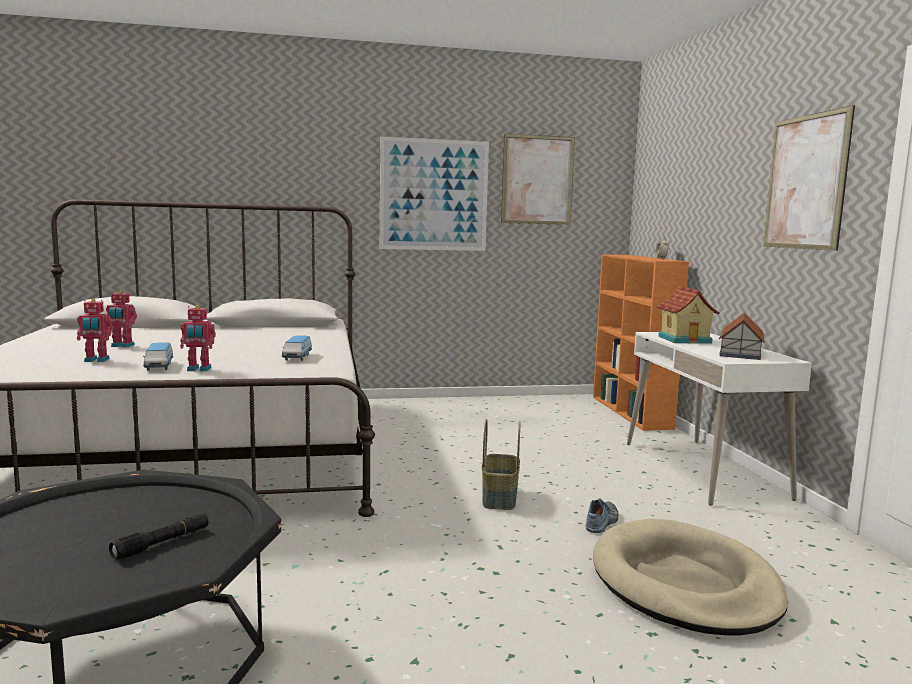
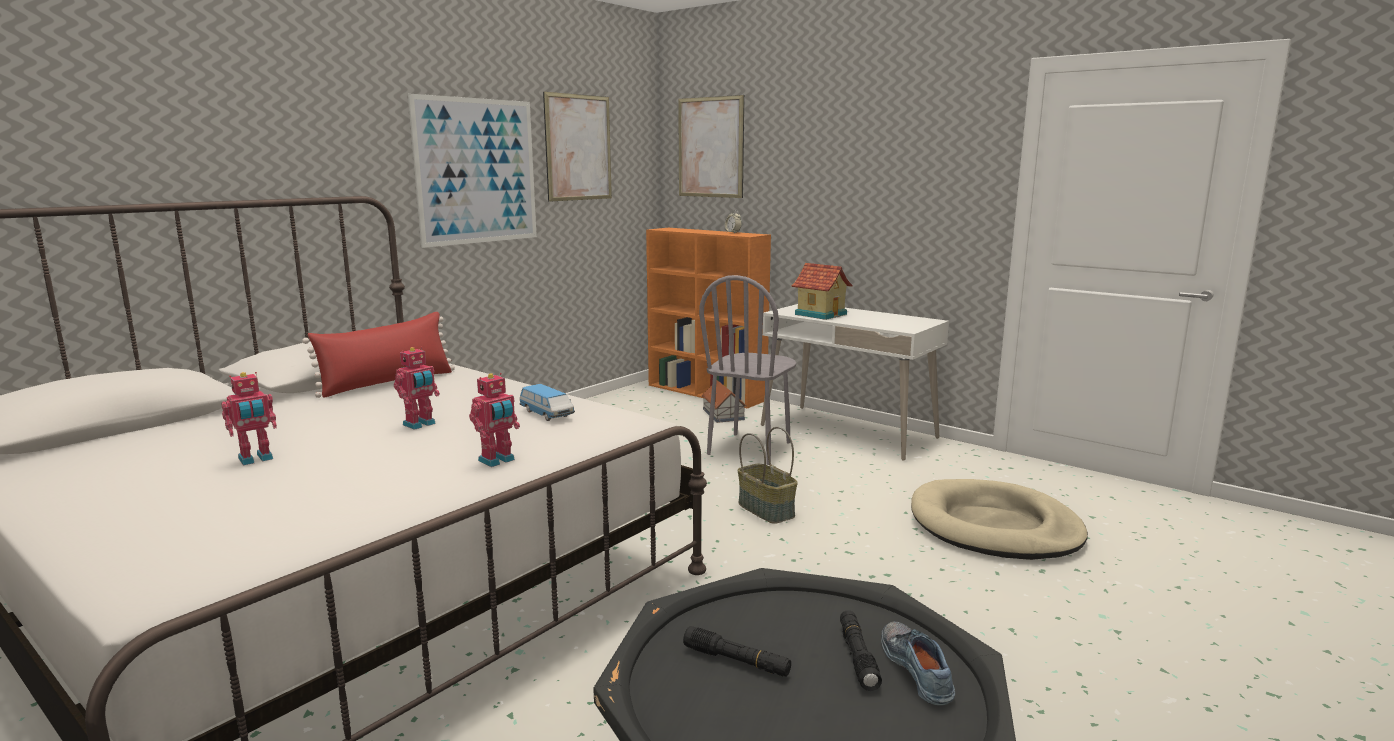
camera: 40 degrees left, 5 degrees up
(96, 360) = (309, 490): toy robot -> toy robot (420, 424)
(108, 515) = (736, 661): none -> black flashlight
(159, 367) = (435, 472): toy car -> none
(279, 330) = (387, 383): none -> red pillow
(580, 456) = (750, 448): none -> grey chair
(602, 522) = (871, 501): shoe -> shoe (919, 669)
(739, 353) = (891, 321): toy house -> toy house (723, 414)
(805, 182) = (923, 163): picture -> picture (710, 147)

